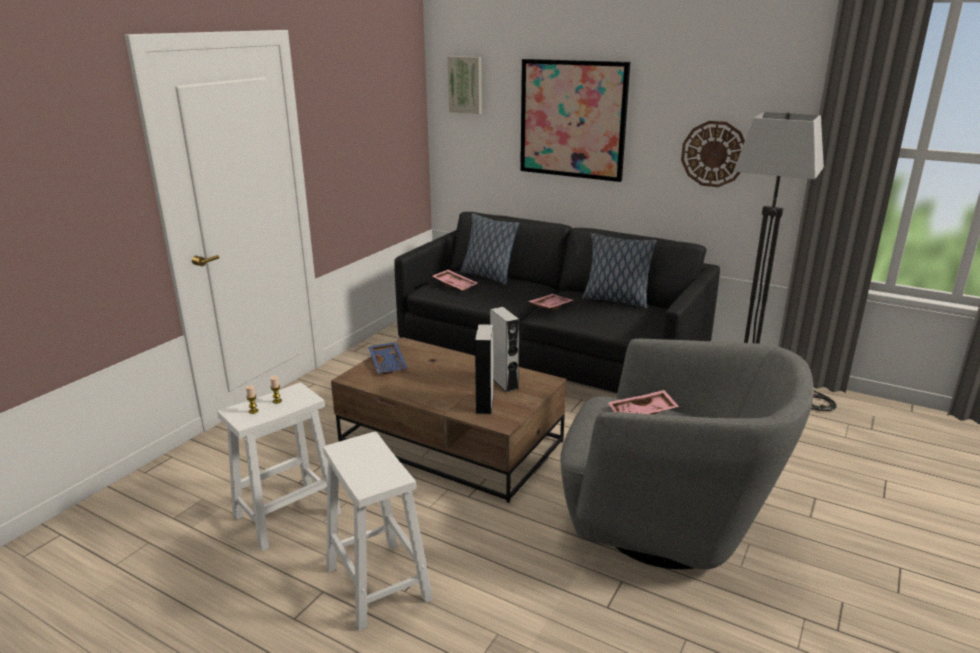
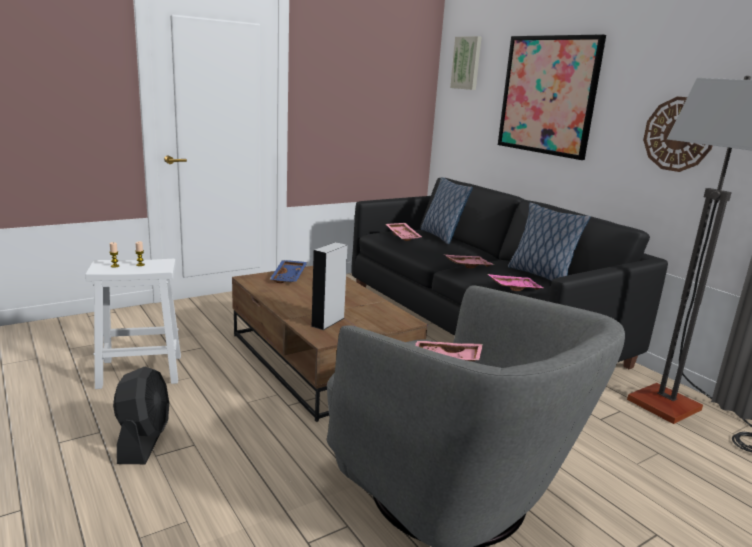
camera: 25 degrees right, 5 degrees down
(377, 582) = (144, 441): white stool -> black fan
(504, 382) = (366, 312): grey speaker -> none
(611, 321) = (513, 287): none -> pink tray

